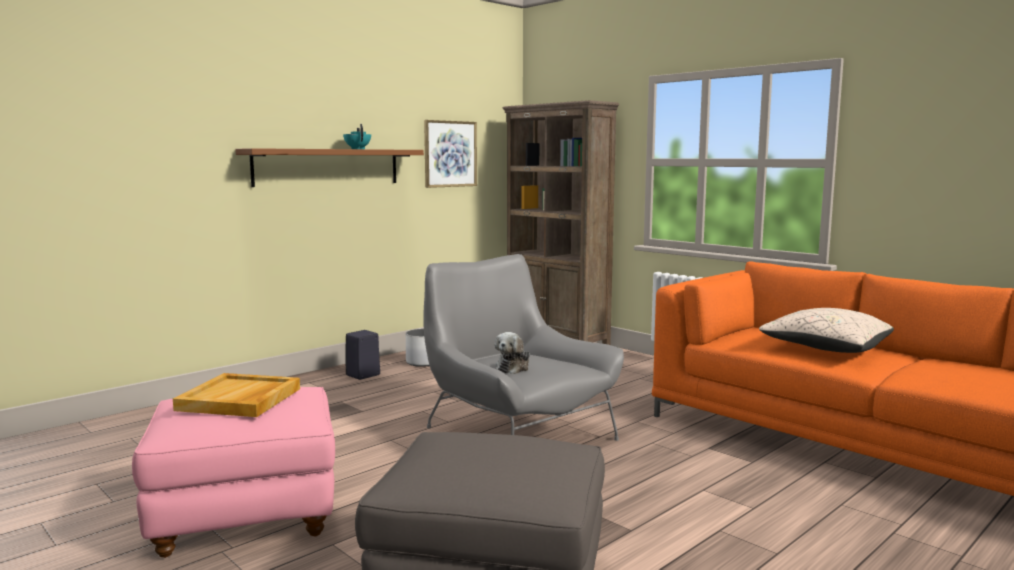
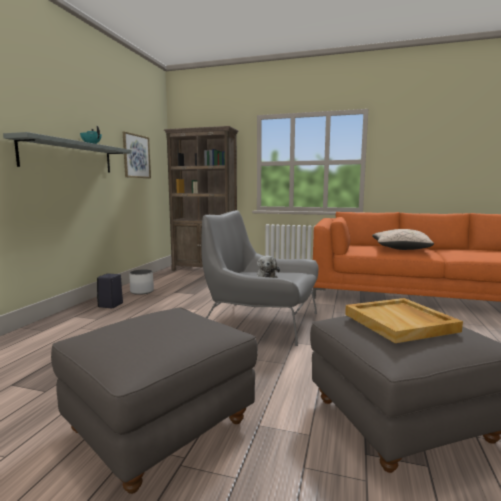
camera: 30 degrees left, 0 degrees up
(240, 399) = (156, 325): beige tray -> beige tray (401, 323)
(247, 515) = (160, 426): pink ottoman -> grey ottoman
(328, 167) = (69, 156): brown shelf -> grey shelf

